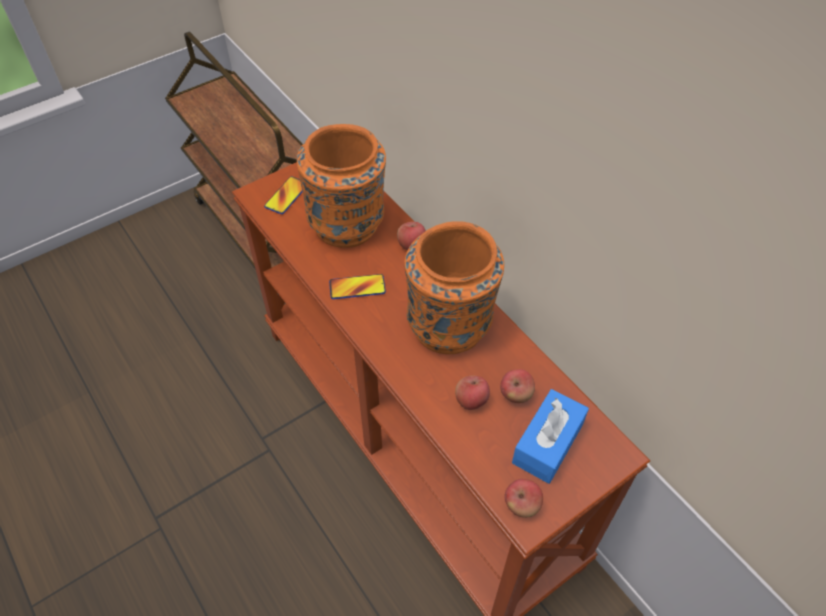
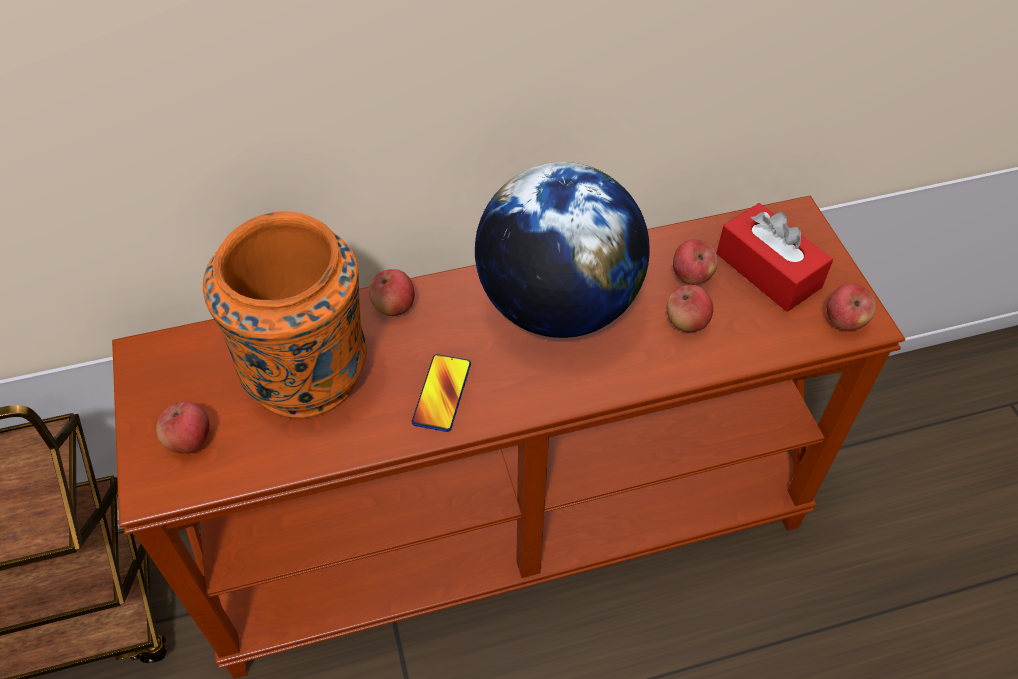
camera: 70 degrees left, 0 degrees up
(286, 196) = (190, 440): phone -> apple
(450, 325) = (558, 306): orange vase -> globe
(547, 443) = (768, 270): blue tissue box -> red tissue box

